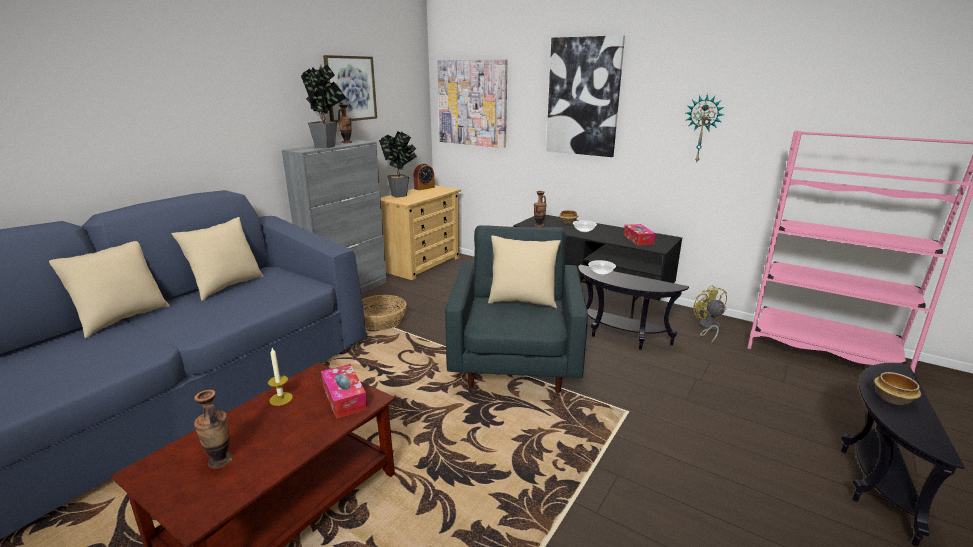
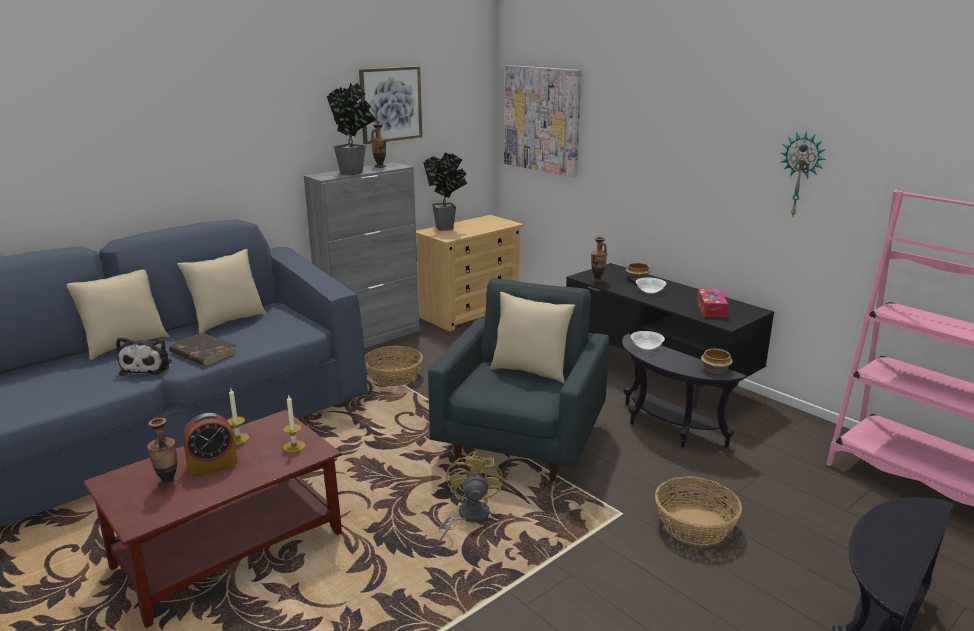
camera: 15 degrees right, 0 degrees up
(156, 338) = (148, 367): none -> plush toy
(213, 318) = (203, 353): none -> brown book
(344, 398) = (294, 446): tissue box -> candle
(424, 188) = (480, 219): alarm clock -> alarm clock (212, 464)
(583, 97) = (665, 123): picture -> none
(688, 411) = (695, 525): none -> basket
(708, 328) = (790, 433): yellow fan -> yellow fan (468, 517)
(893, 398) = (890, 536): bowl -> bowl (716, 369)

